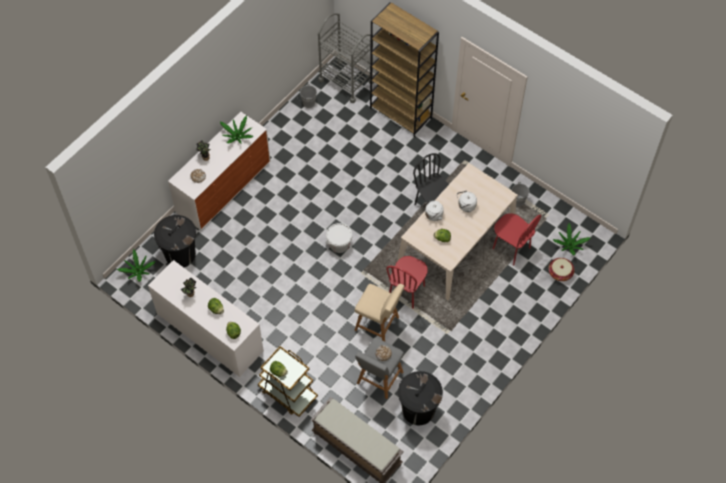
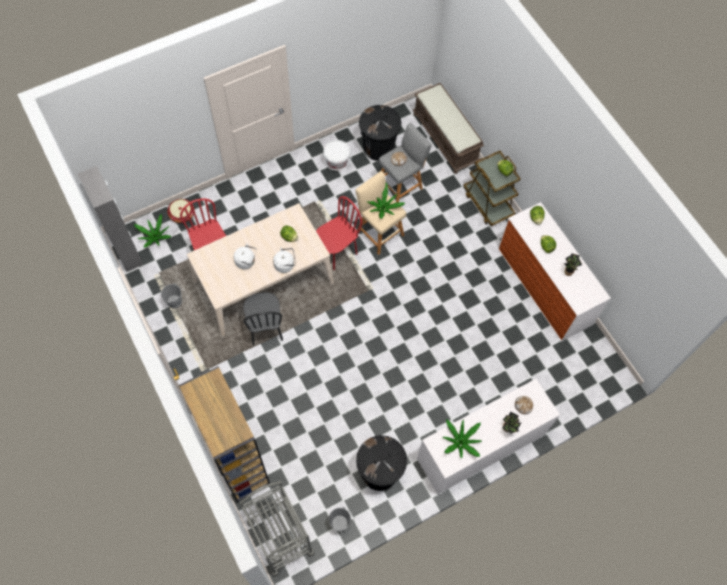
camera: 160 degrees left, 5 degrees up
(138, 271) = (602, 378): potted plant -> potted plant (383, 208)
(180, 254) = (552, 380): black trash can -> black trash can (379, 473)
(339, 244) = (381, 327): white bucket -> white bucket (337, 162)
(583, 224) = (127, 252): none -> grey cabinet

